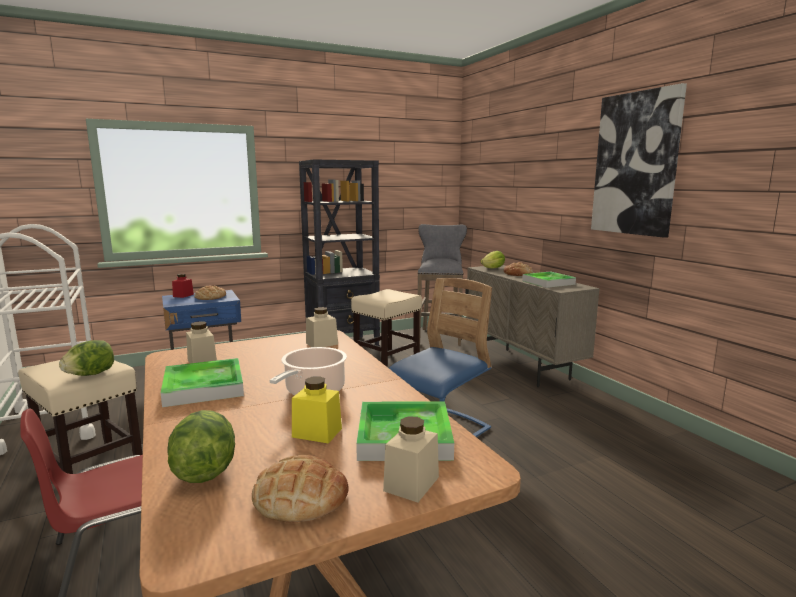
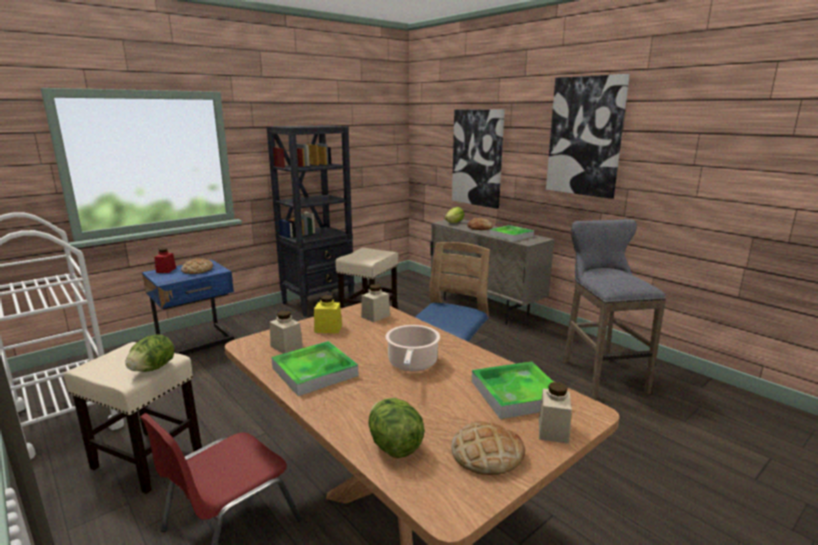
camera: 15 degrees left, 5 degrees up
(317, 432) = (449, 400): yellow jar -> yellow jar (328, 328)
(439, 336) = (401, 284): grey stool -> grey stool (599, 375)
(523, 197) = (477, 158): none -> picture

